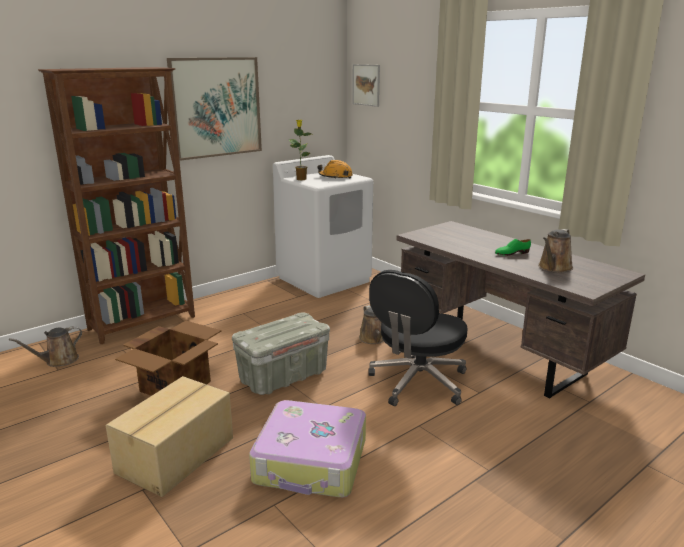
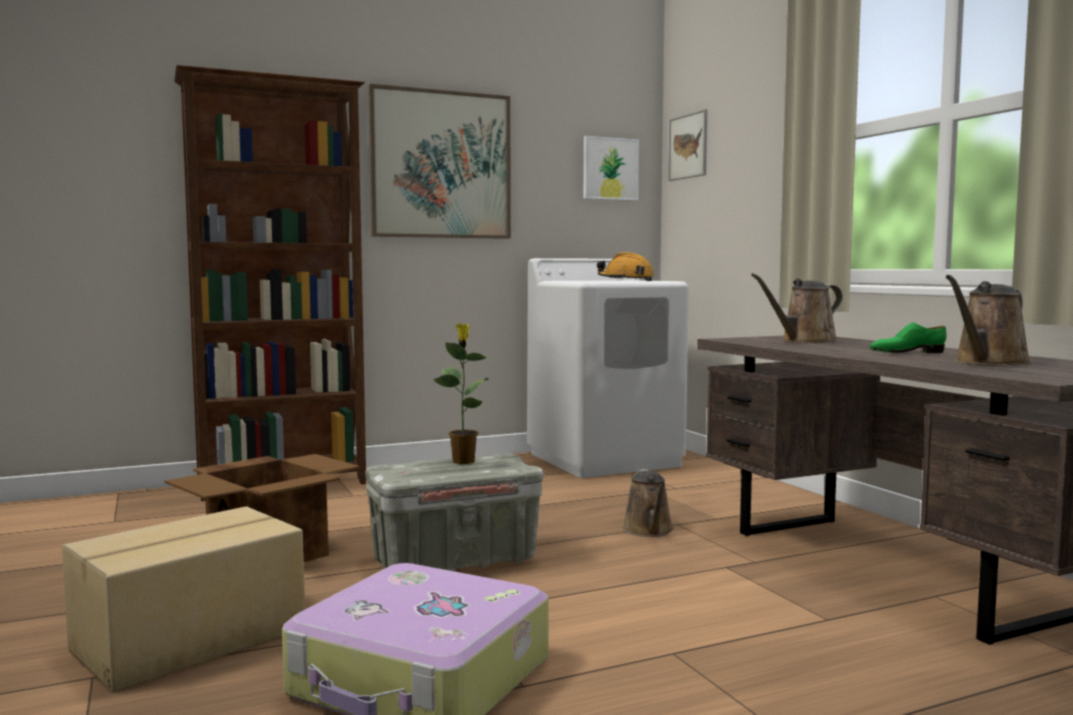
camera: 15 degrees right, 15 degrees down
(59, 361) = (125, 512): brown watering can -> brown watering can (804, 341)
(301, 179) = (568, 280): potted plant -> potted plant (463, 461)
(317, 98) = (610, 169): none -> picture
(417, 383) = (702, 593): black office chair -> none

